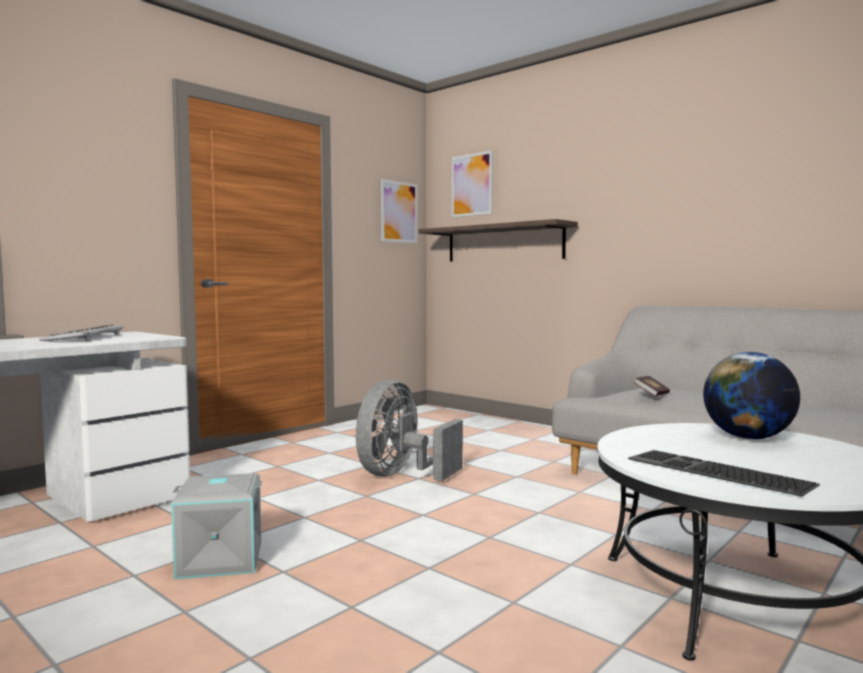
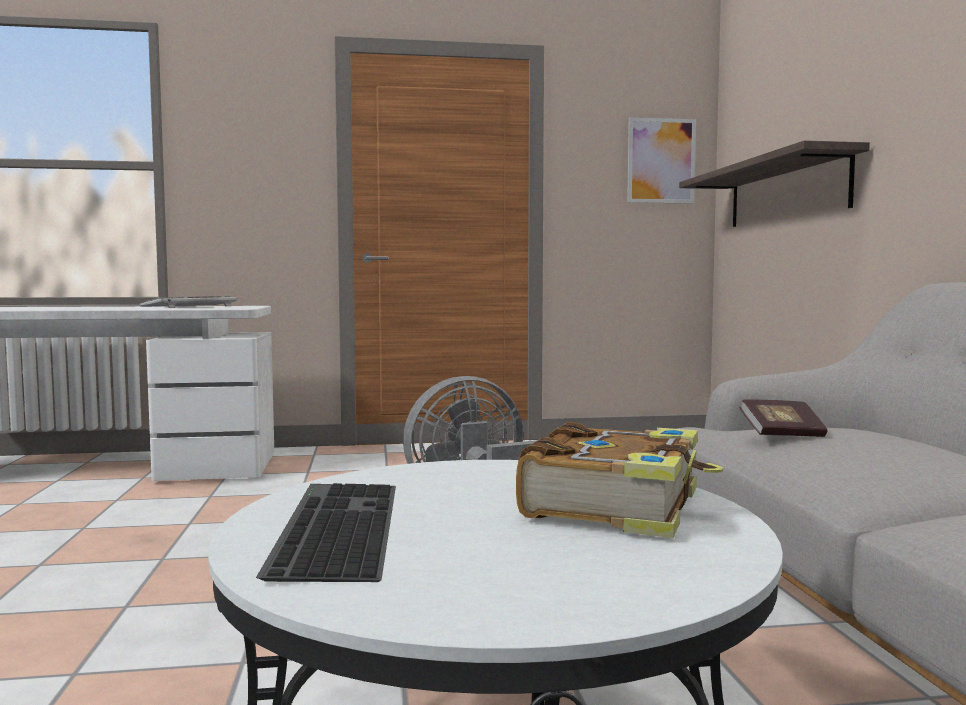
camera: 40 degrees right, 0 degrees up
(219, 560) = (150, 535): grey storage box -> none
(472, 185) = (757, 107): picture -> none
(748, 438) = (616, 505): globe -> book

